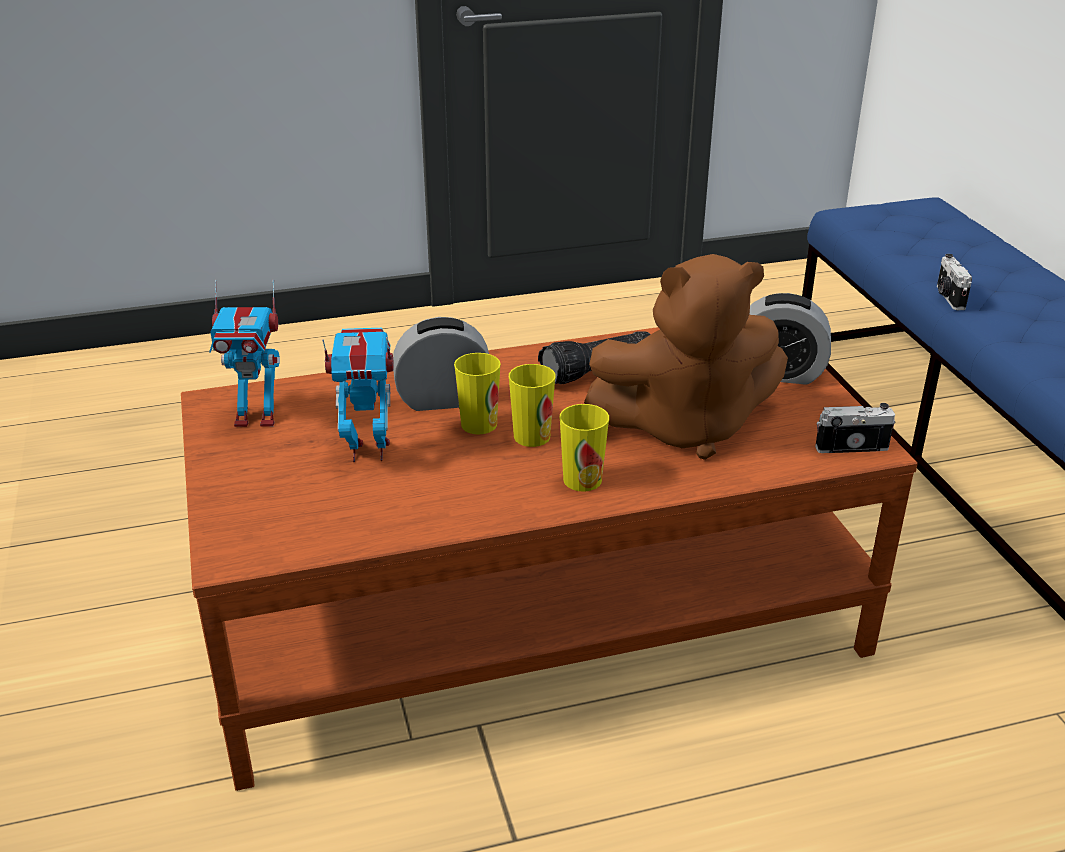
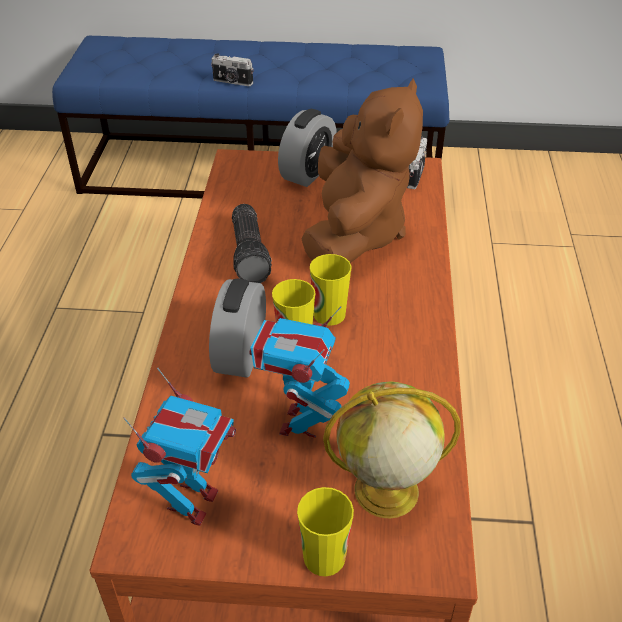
camera: 70 degrees left, 10 degrees up
(300, 513) = (384, 491): none -> globe
(582, 480) = (403, 303): cup -> cup (324, 557)

